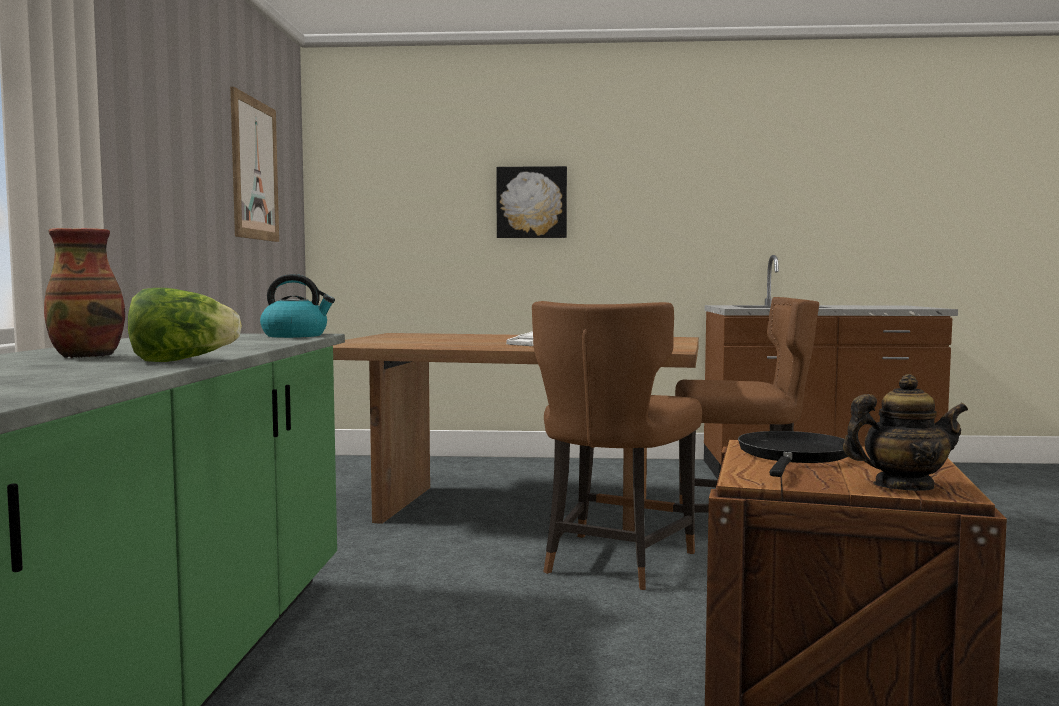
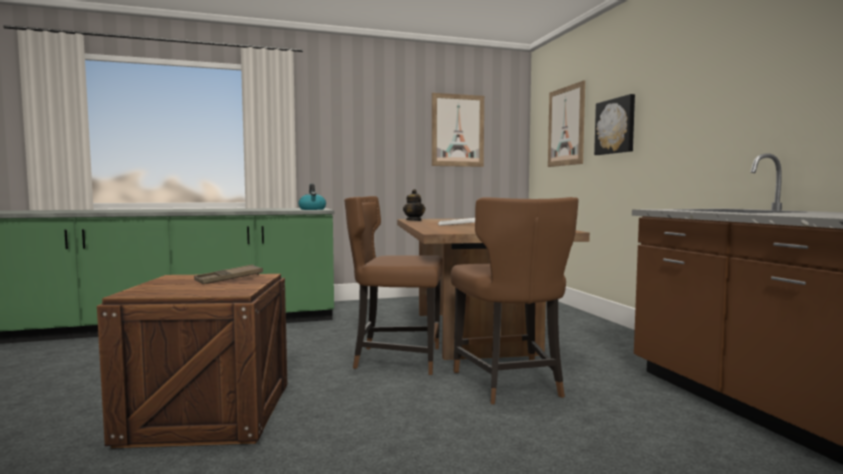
camera: 70 degrees right, 0 degrees up
(88, 356) = (211, 209): vase -> none
(182, 360) = (193, 210): lettuce -> none
(417, 189) = (566, 126): none -> picture
(793, 456) = (229, 279): black frying pan -> brown tray
(902, 486) = (148, 289): teapot -> teapot (414, 220)

